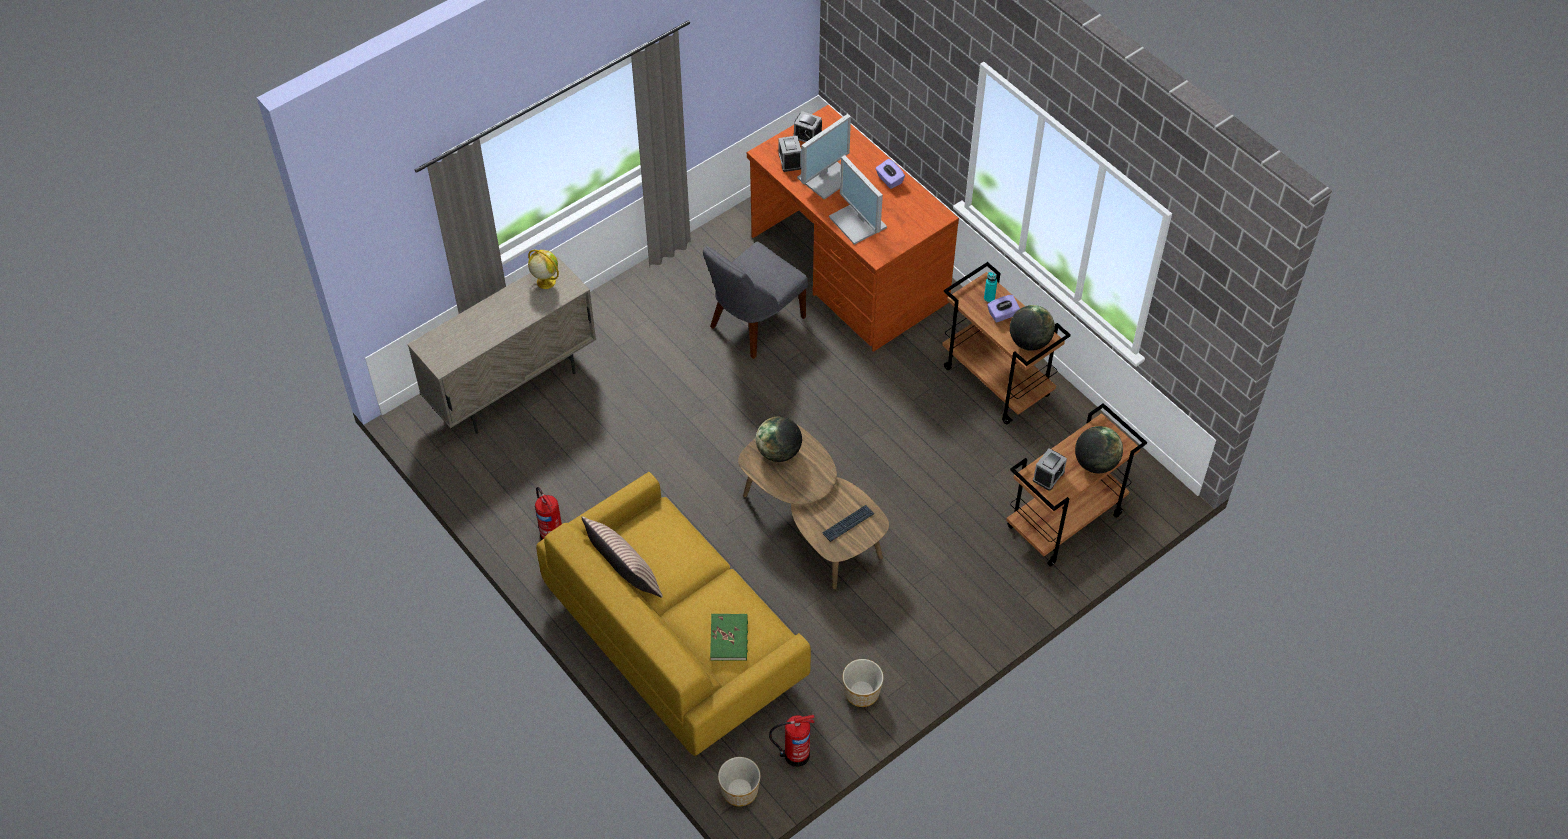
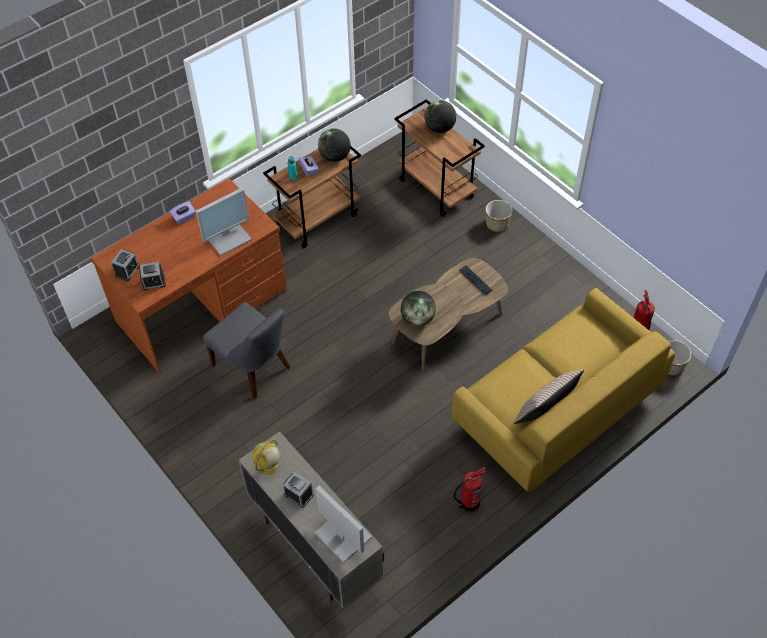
camera: 90 degrees left, 0 degrees up
(729, 638) = (590, 342): green book -> none
(826, 177) = (175, 257): monitor -> monitor (342, 535)
(862, 693) = (583, 297): planter -> planter (497, 224)
(1048, 476) = (452, 151): alarm clock -> alarm clock (298, 494)

